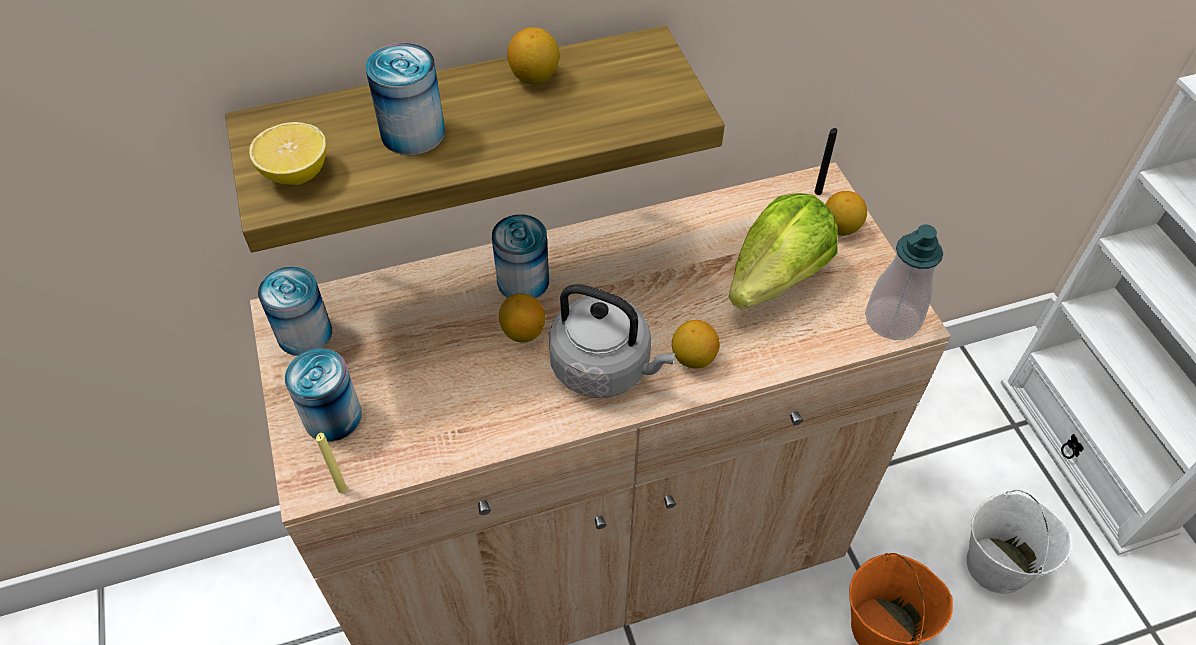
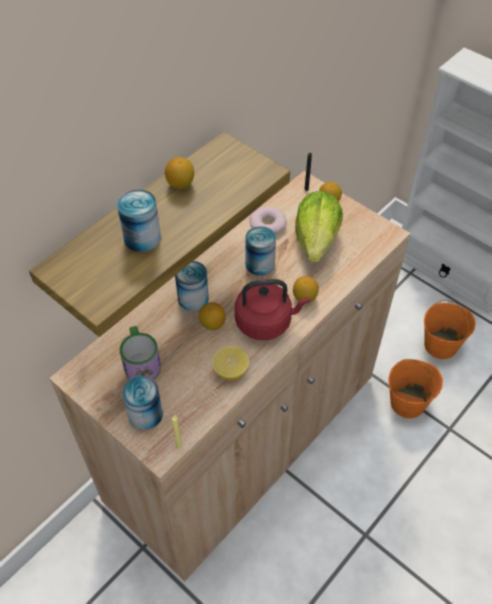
camera: 30 degrees left, 0 degrees up
(296, 173) = (98, 284): lemon -> lemon (230, 370)
(304, 334) = (96, 380): can -> can (260, 264)
(383, 338) = (141, 362): none -> mug
(605, 368) = (266, 322): grey kettle -> red kettle
(717, 220) = (268, 224): none -> donut
(892, 320) = (381, 237): soap dispenser -> none
(997, 565) = (440, 345): white bucket -> orange bucket

